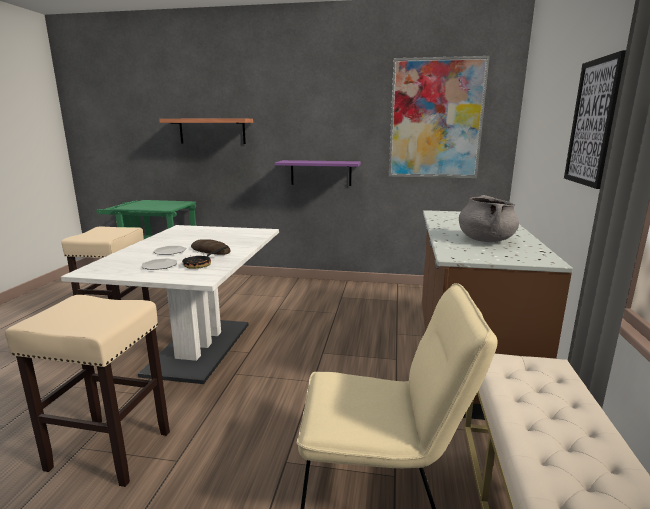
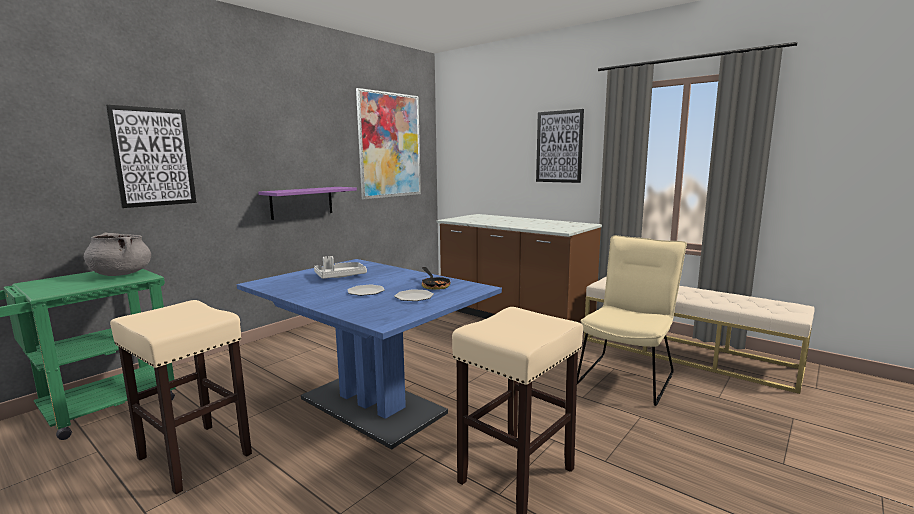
camera: 60 degrees left, 5 degrees down
(199, 348) = (372, 406): white dining table -> blue dining table
(210, 251) = (393, 280): bread -> none
(212, 131) = (153, 157): shelf -> picture
(212, 237) = (340, 276): none -> grey tray
(485, 240) = (536, 223): grey cooking pot -> grey cooking pot (121, 274)

